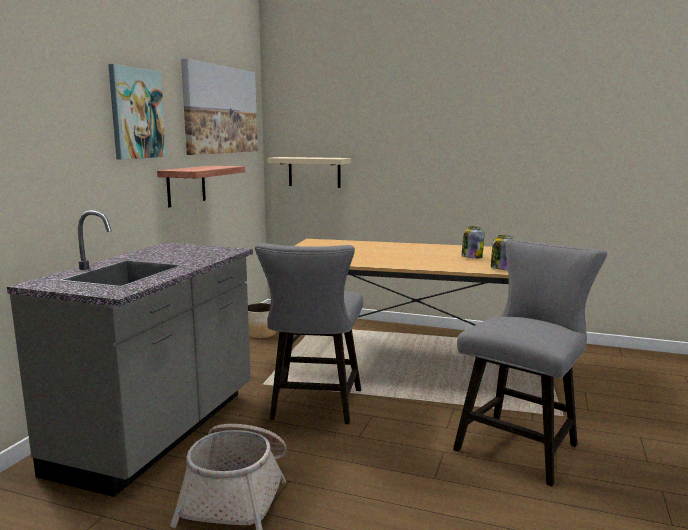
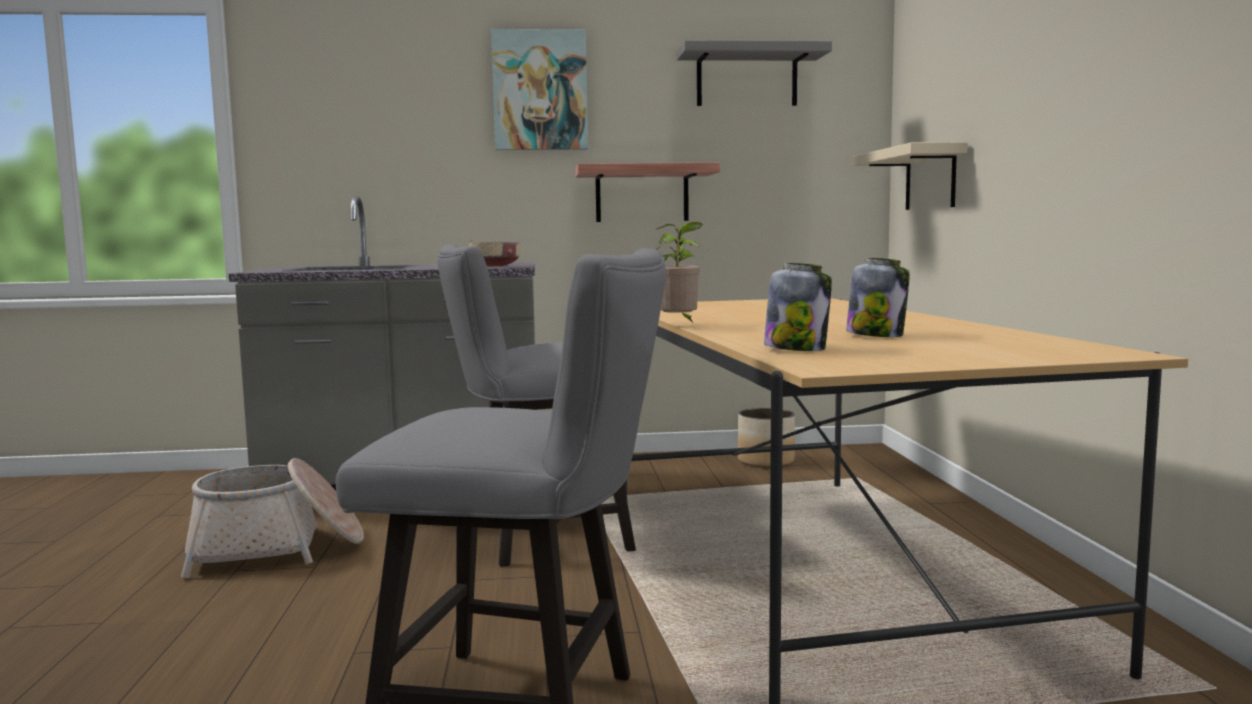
camera: 65 degrees right, 5 degrees down
(211, 251) = (495, 266): none -> beige bowl
(220, 110) = (746, 78): picture -> grey shelf
(401, 268) = (680, 325): none -> potted plant

